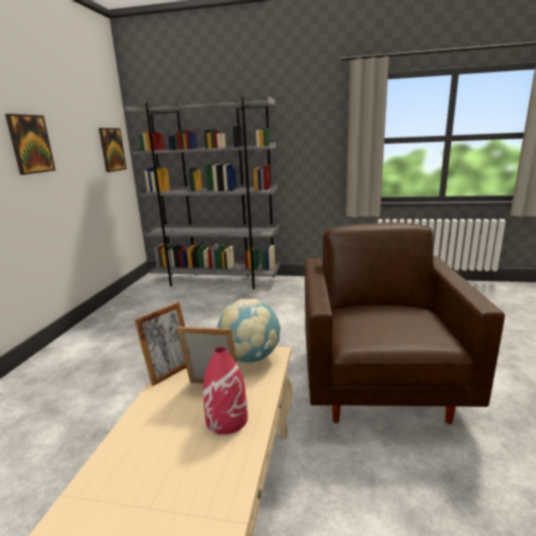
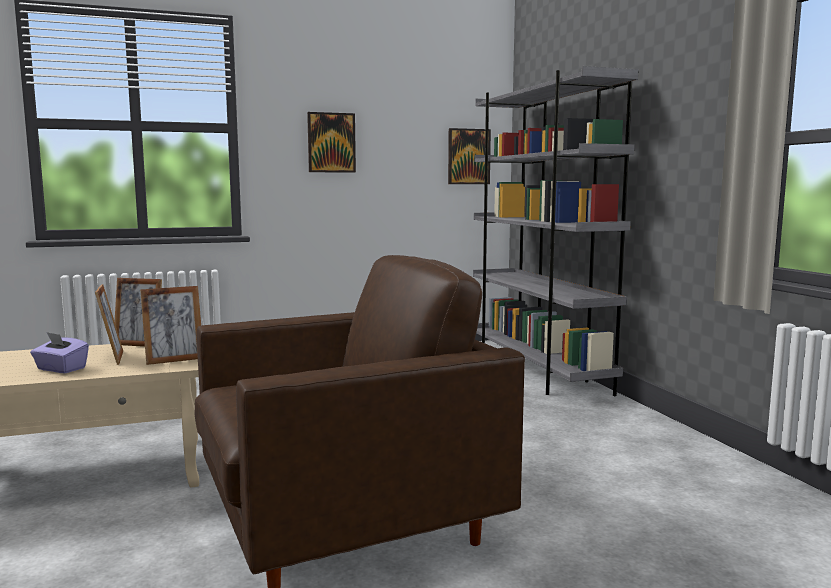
camera: 60 degrees right, 10 degrees down
(227, 419) = (61, 369): red vase -> purple tissue box
(250, 357) = (174, 360): globe -> picture frame

